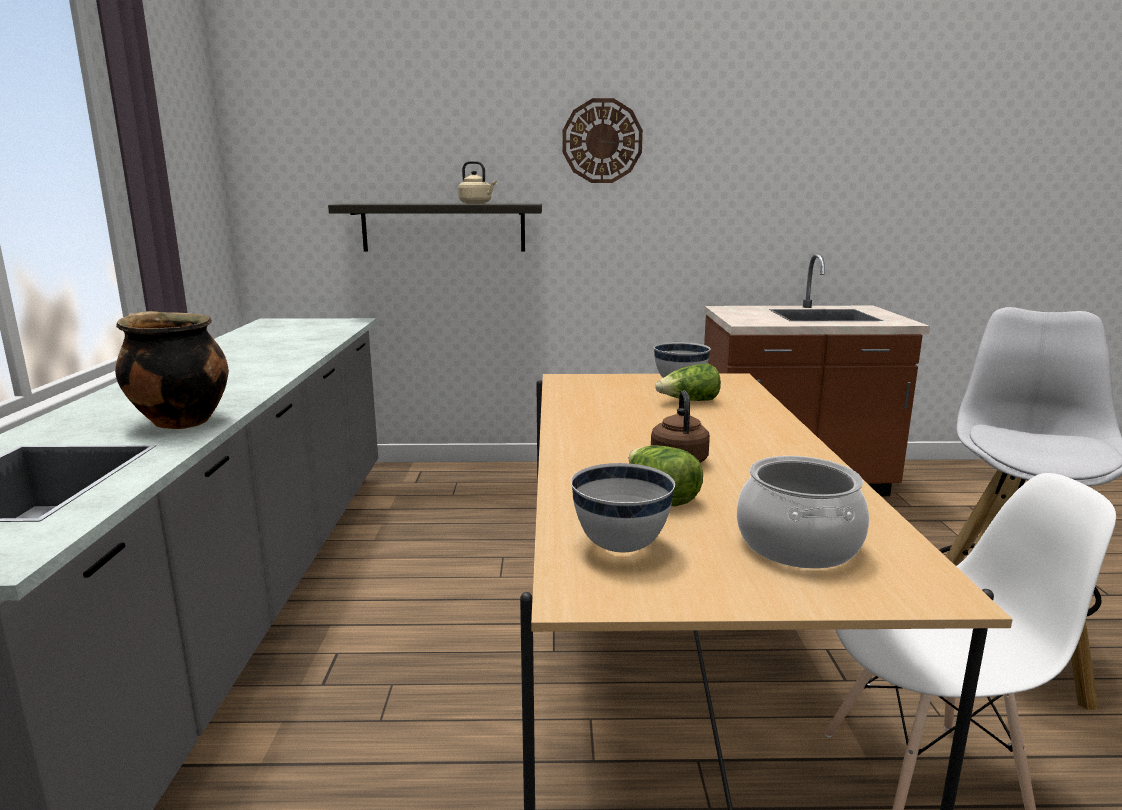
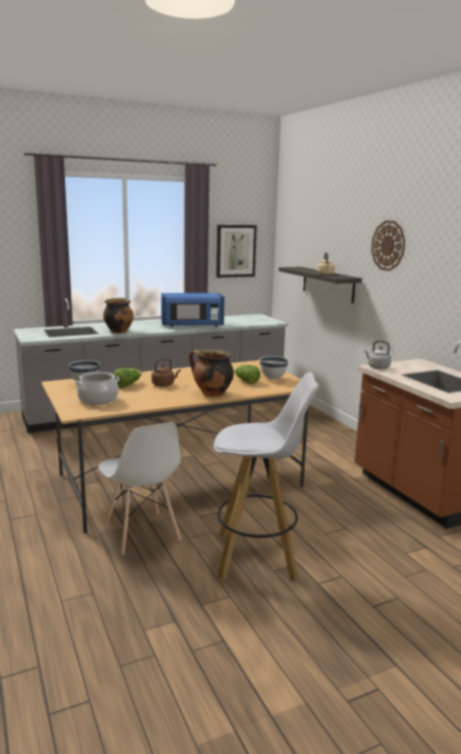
camera: 65 degrees right, 0 degrees up
(182, 177) = (235, 251): none -> picture
(264, 361) = (192, 325): none -> blue microwave
(746, 322) = (377, 367): none -> grey kettle
(767, 433) = (211, 394): none -> cooking pot

